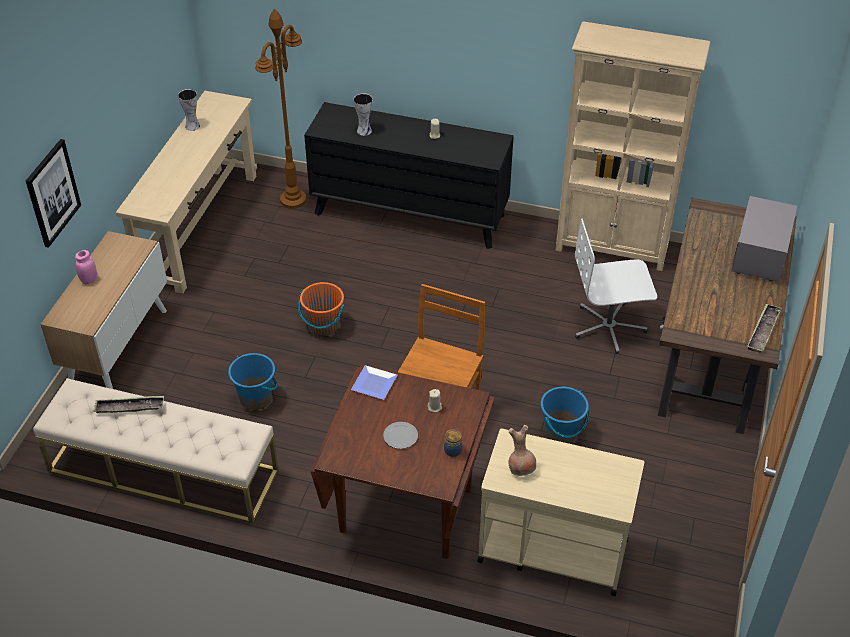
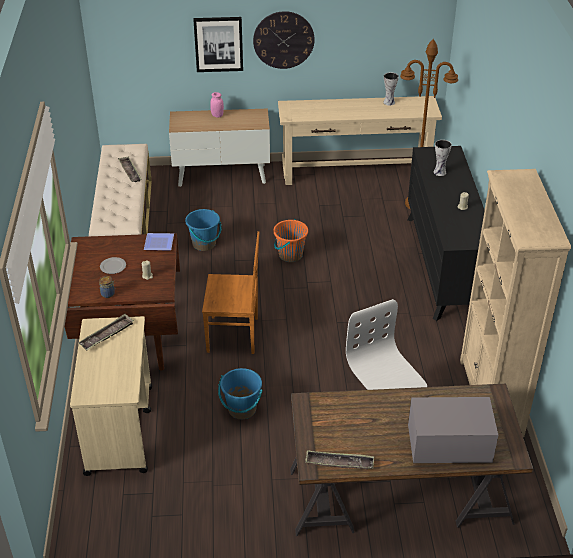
camera: 70 degrees right, 5 degrees down
(96, 134) = (283, 40): none -> wall clock
(521, 468) = (107, 335): brown vase -> tray

